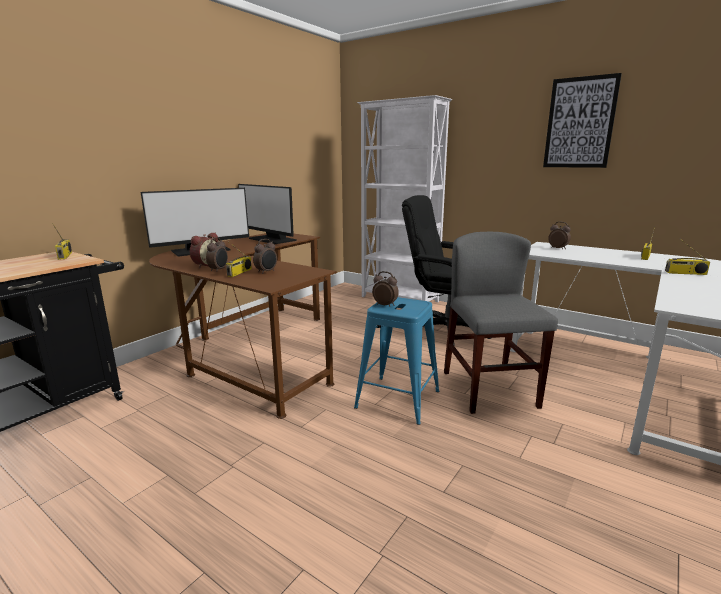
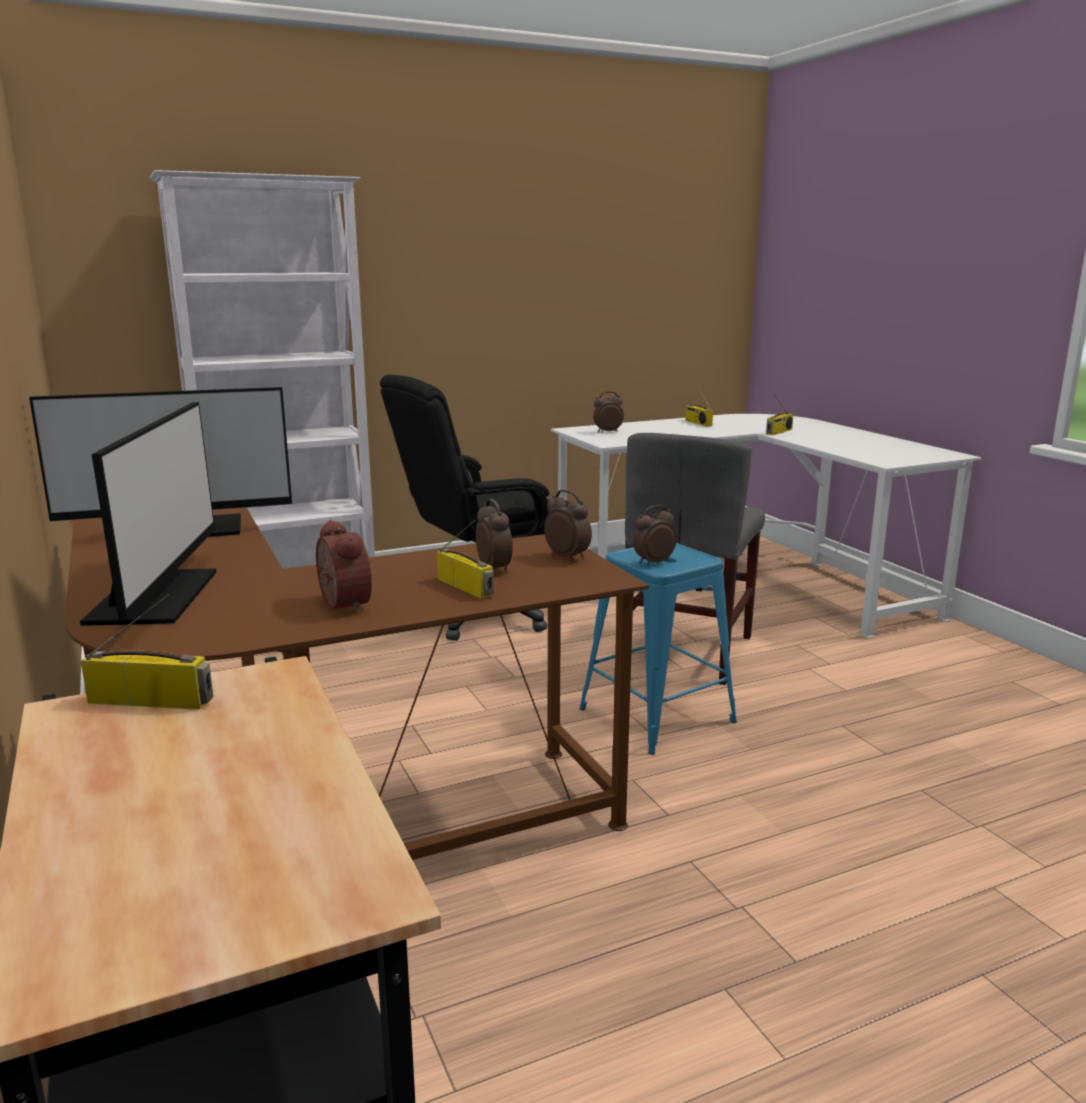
camera: 60 degrees left, 0 degrees up
(219, 270) = (413, 599): alarm clock -> alarm clock (568, 557)
(489, 389) = (687, 651): grey chair -> grey chair turned 90 degrees counterclockwise
(580, 123) = (552, 241): picture -> none

